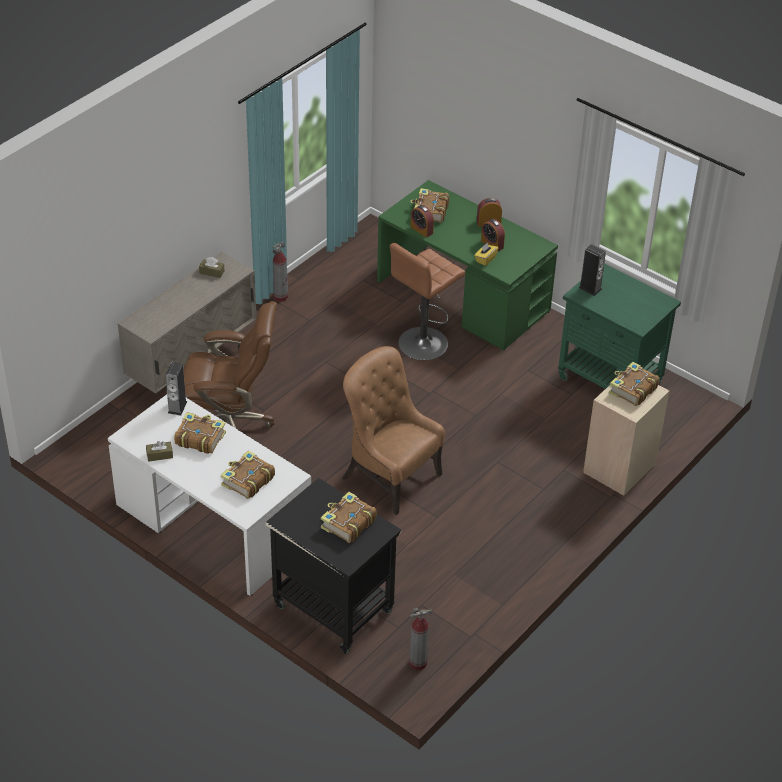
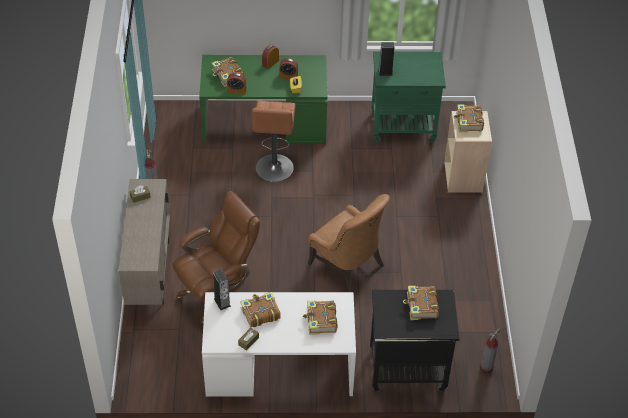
camera: 40 degrees left, 5 degrees up
(389, 476) = (347, 265): brown chair -> brown chair turned 135 degrees counterclockwise

